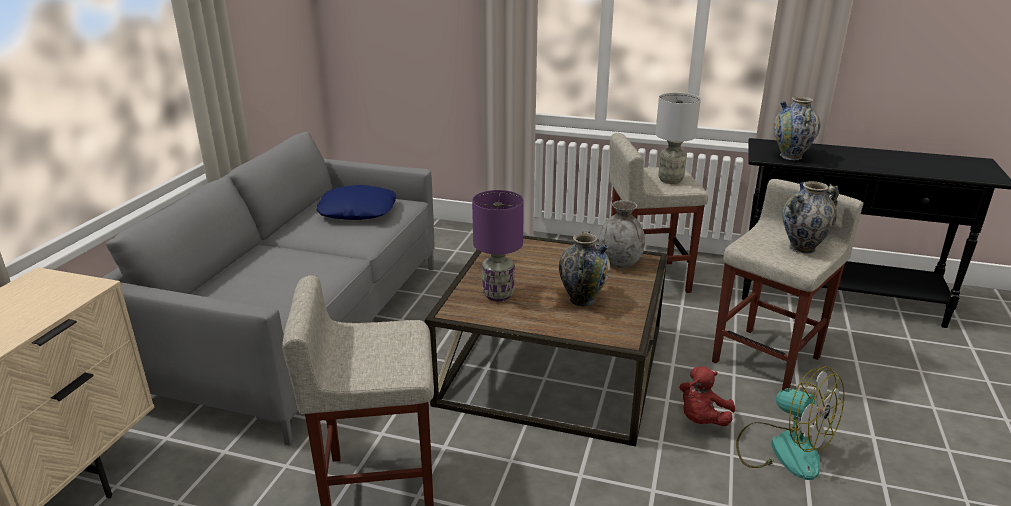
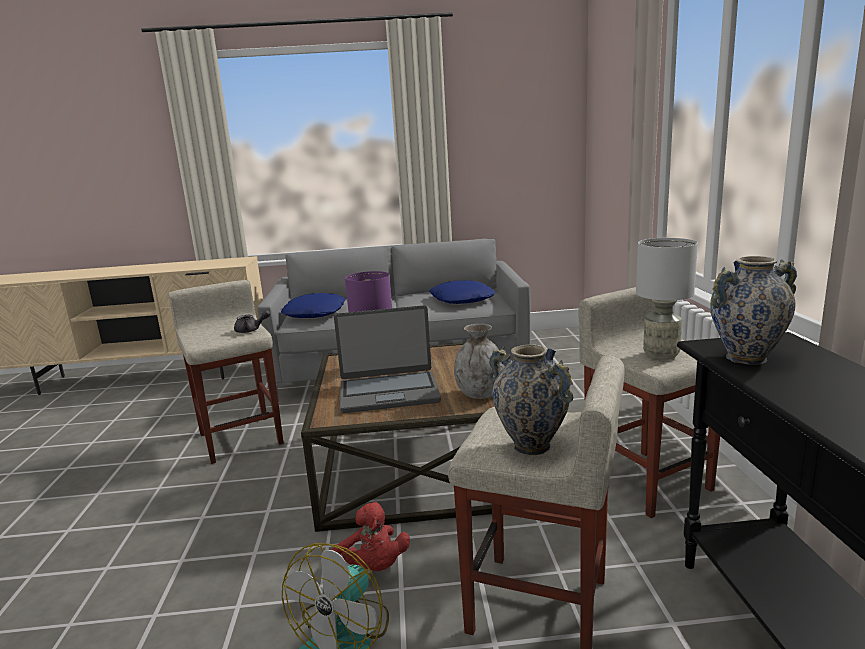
camera: 70 degrees right, 10 degrees down
(265, 299) = (315, 313): none -> blue pillow
(393, 330) = (251, 330): none -> grey teapot
(582, 300) = (389, 392): vase -> laptop
(702, 420) = (374, 567): red plush toy -> red plush toy turned 135 degrees counterclockwise

